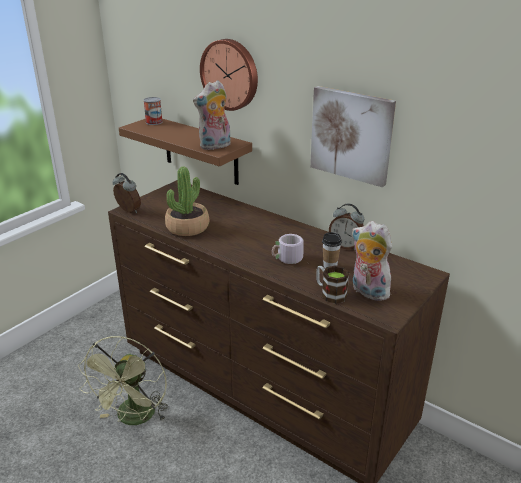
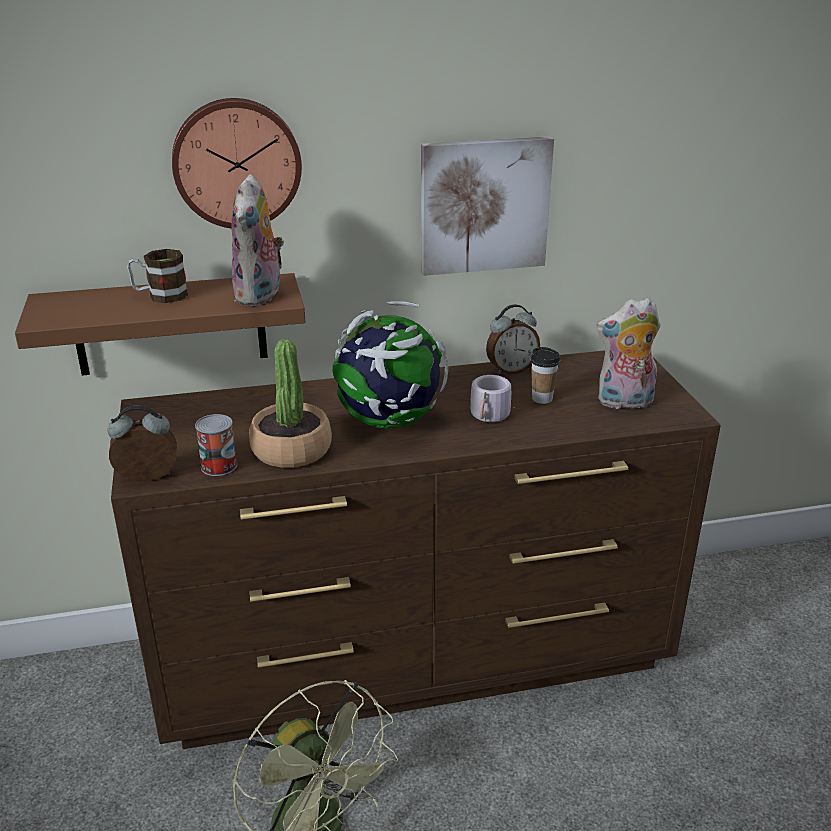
camera: 50 degrees left, 0 degrees up
(154, 122) = (61, 301): can -> can (219, 466)
(243, 237) = (389, 422): none -> globe
(330, 293) = (600, 425): mug -> mug (160, 296)

